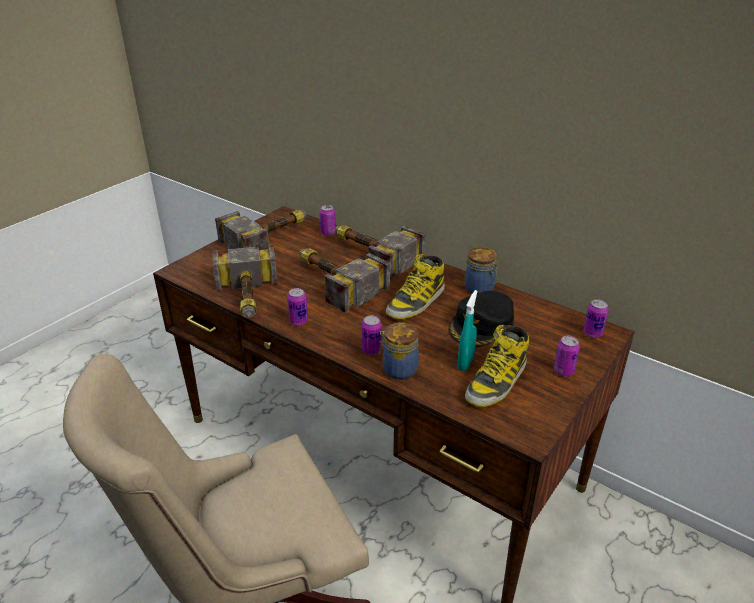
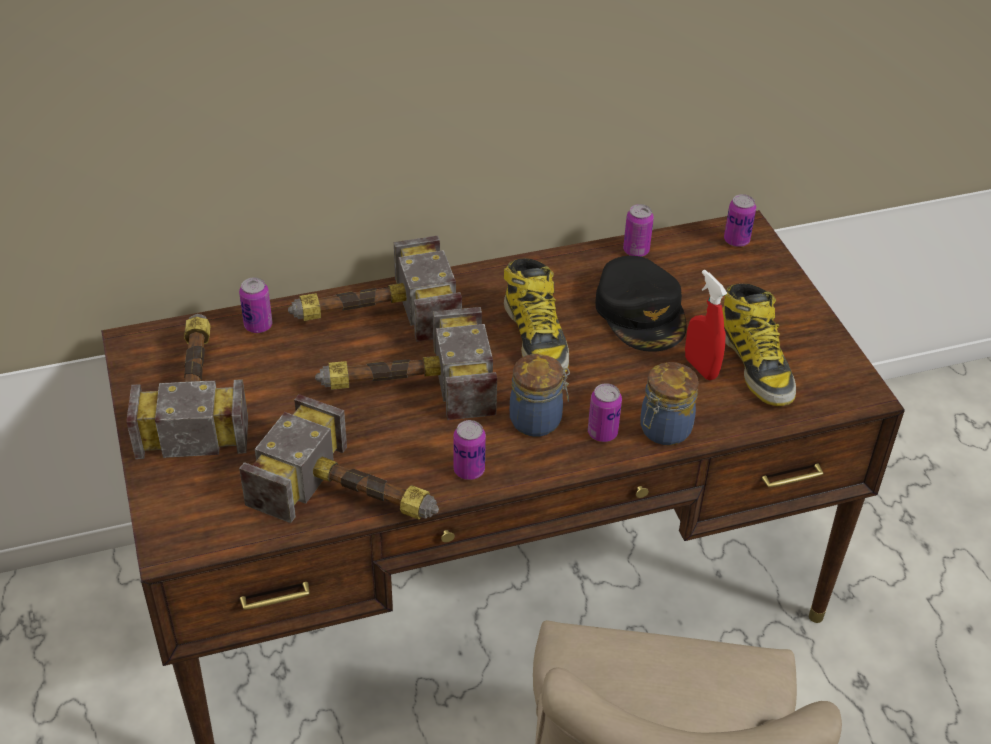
camera: 55 degrees left, 10 degrees up
(465, 363) = (700, 367): turquoise spray bottle -> red spray bottle
(480, 289) = (565, 268): jar -> jar (538, 420)
(563, 371) = (781, 304): can -> can (636, 250)

